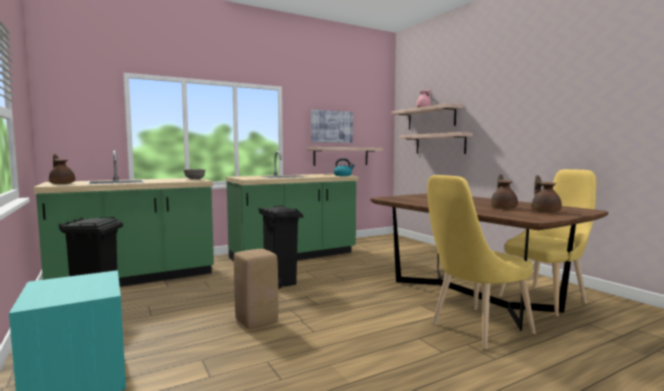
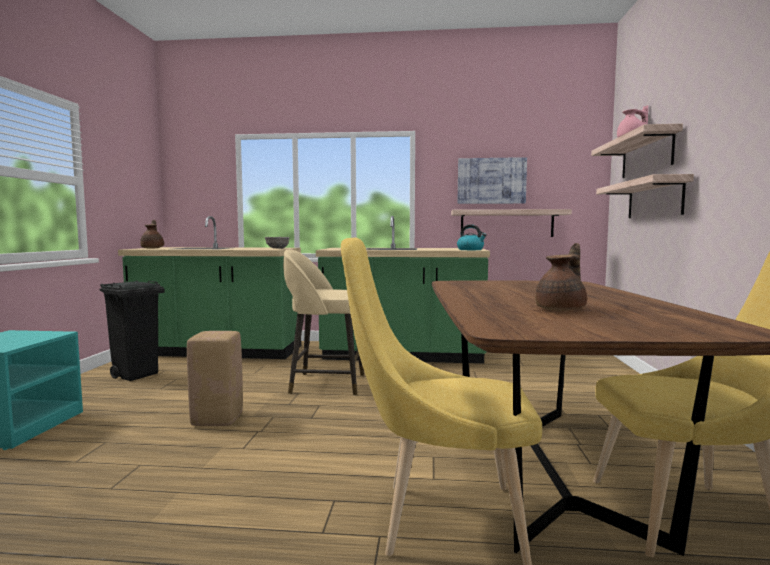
camera: 35 degrees right, 0 degrees up
(280, 283) = (325, 384): black trash can -> beige stool
(545, 211) = (614, 322): brown teapot -> none

